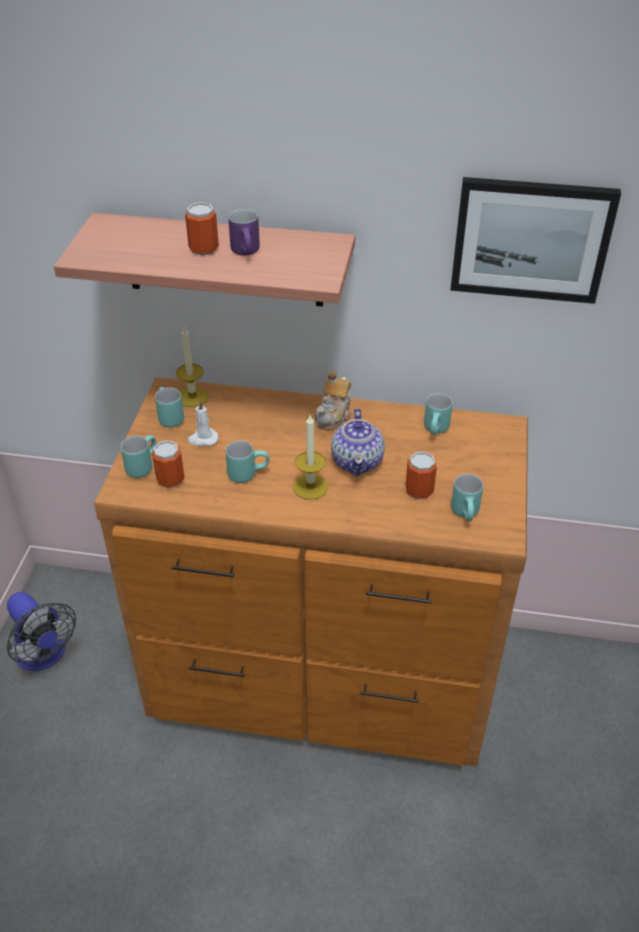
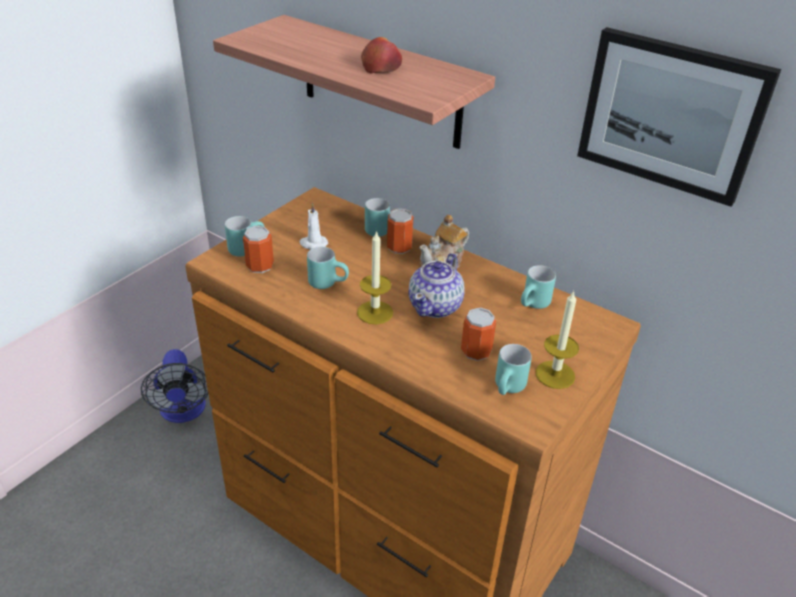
camera: 25 degrees right, 5 degrees down
(167, 417) = (298, 219): turquoise mug -> turquoise mug (375, 228)
(192, 397) = (331, 210): candle -> candle (555, 374)
(203, 249) = (345, 55): can -> can (399, 247)
(248, 253) = (381, 67): purple mug -> apple

